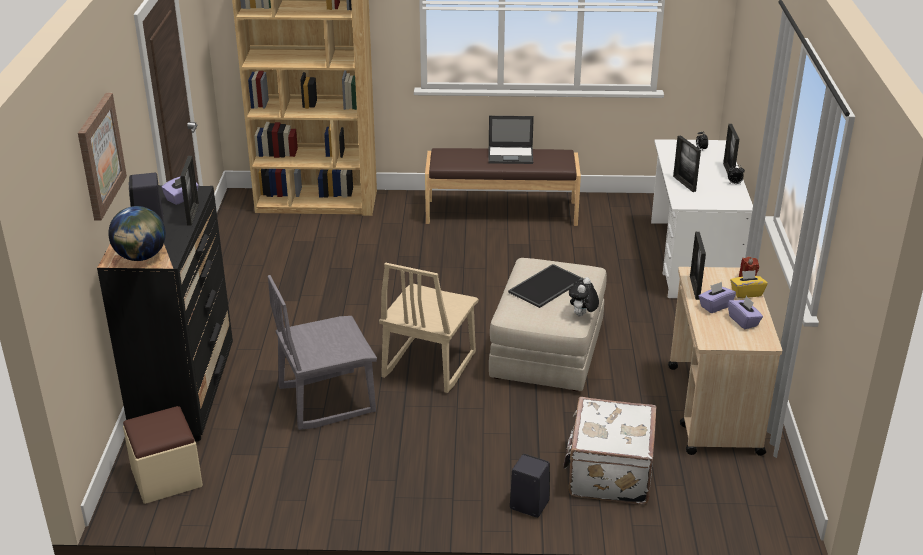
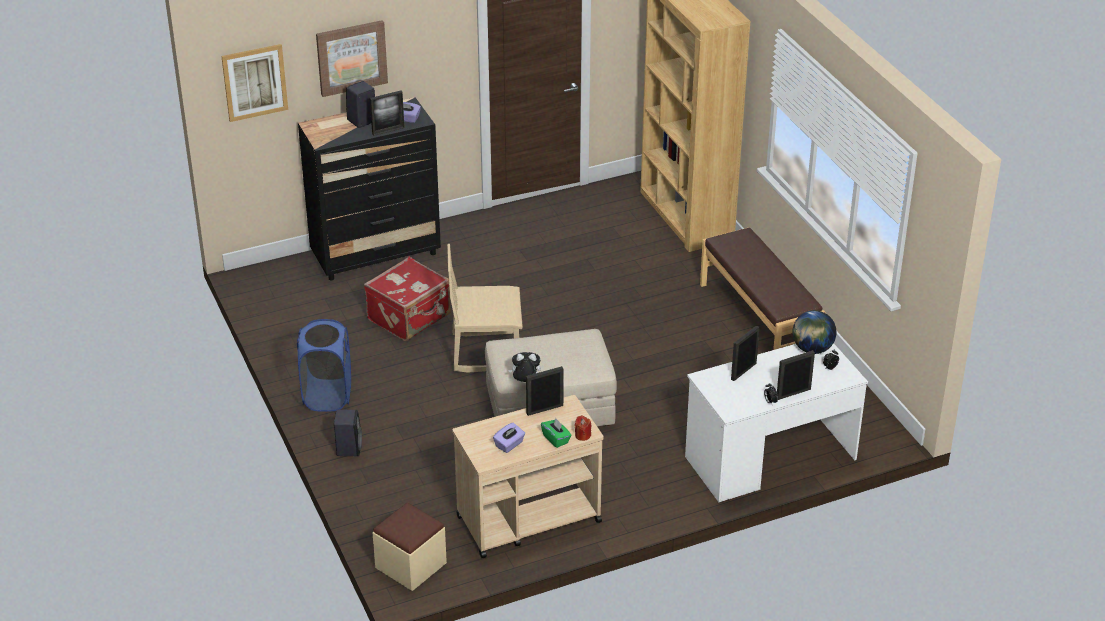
camera: 65 degrees right, 5 degrees up
(58, 231) = (255, 82): none -> picture
(141, 257) = (320, 133): globe -> globe (812, 349)
(166, 477) = (285, 282): beige ottoman -> beige ottoman (411, 565)
(326, 399) = (410, 318): grey chair -> red suitcase
(420, 498) = (327, 396): none -> blue laundry basket
(511, 155) = (773, 273): laptop -> none
(546, 287) = (553, 352): tray -> none
(608, 473) = (407, 479): white suitcase -> none
(715, 306) = (522, 425): purple tissue box -> none
(746, 293) = (556, 439): yellow tissue box -> green tissue box

